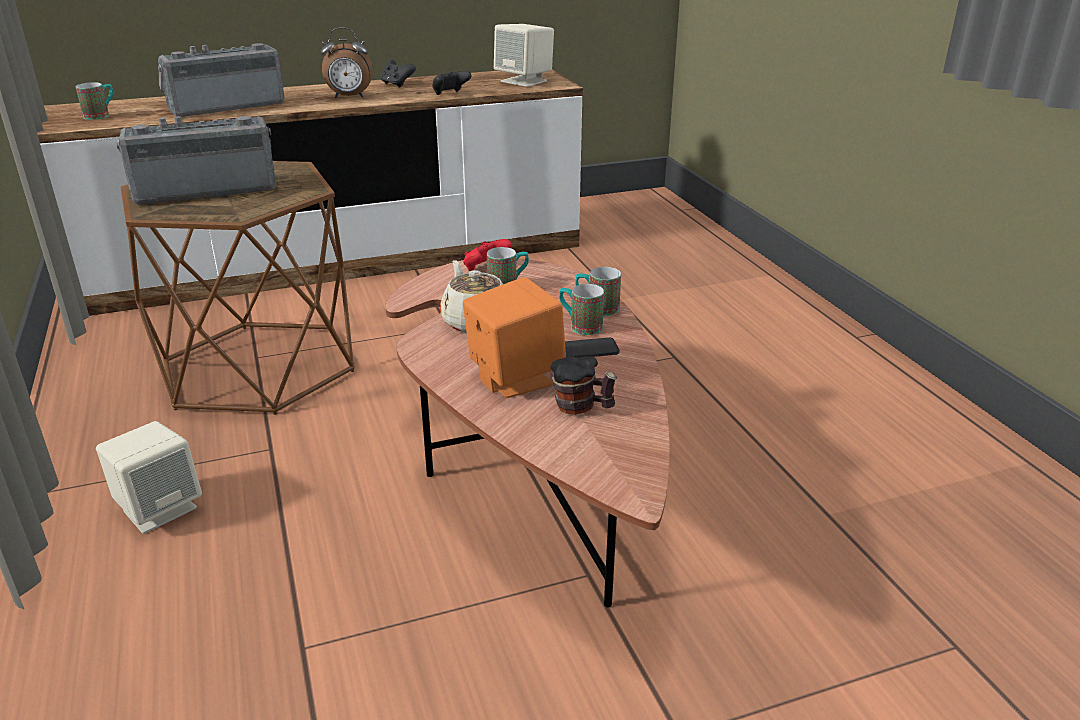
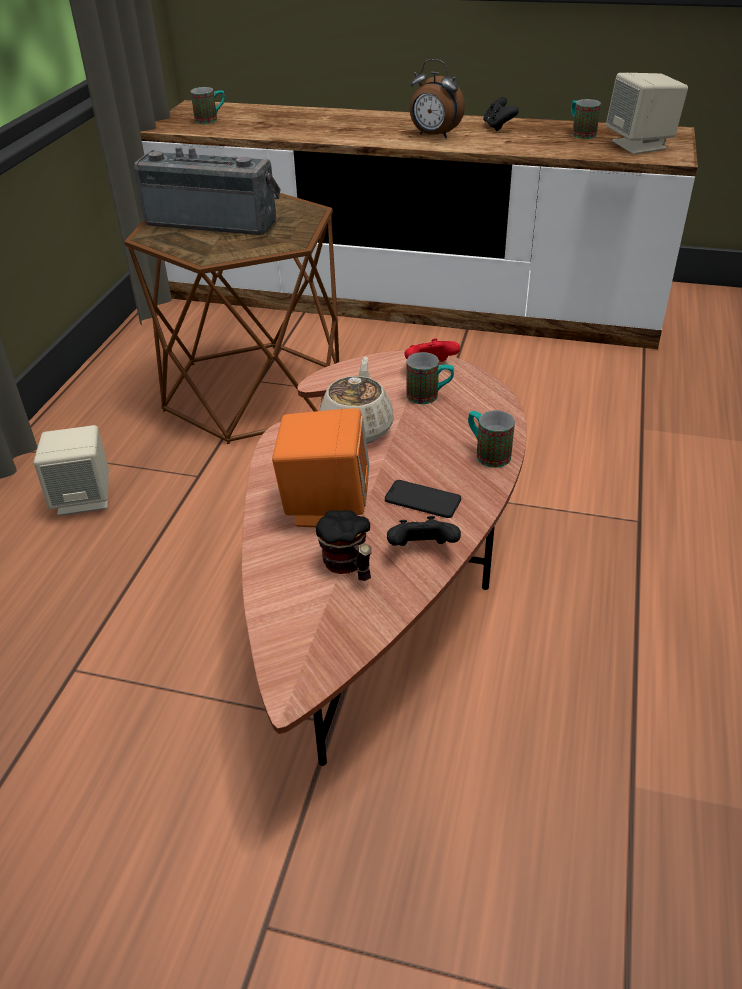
camera: 35 degrees right, 10 degrees up
(226, 106) = (316, 127): radio -> none
(450, 94) = (536, 150): black game controller -> black game controller (422, 550)
(580, 326) = (447, 469): mug -> mug (580, 133)

